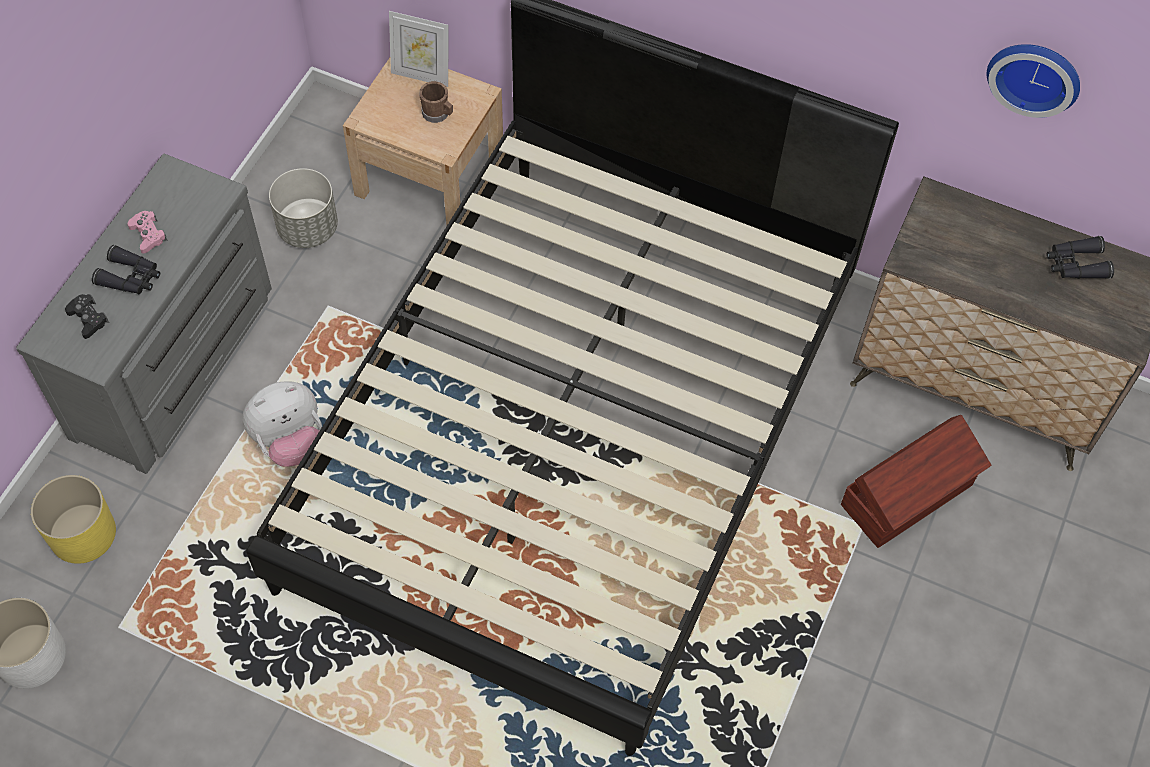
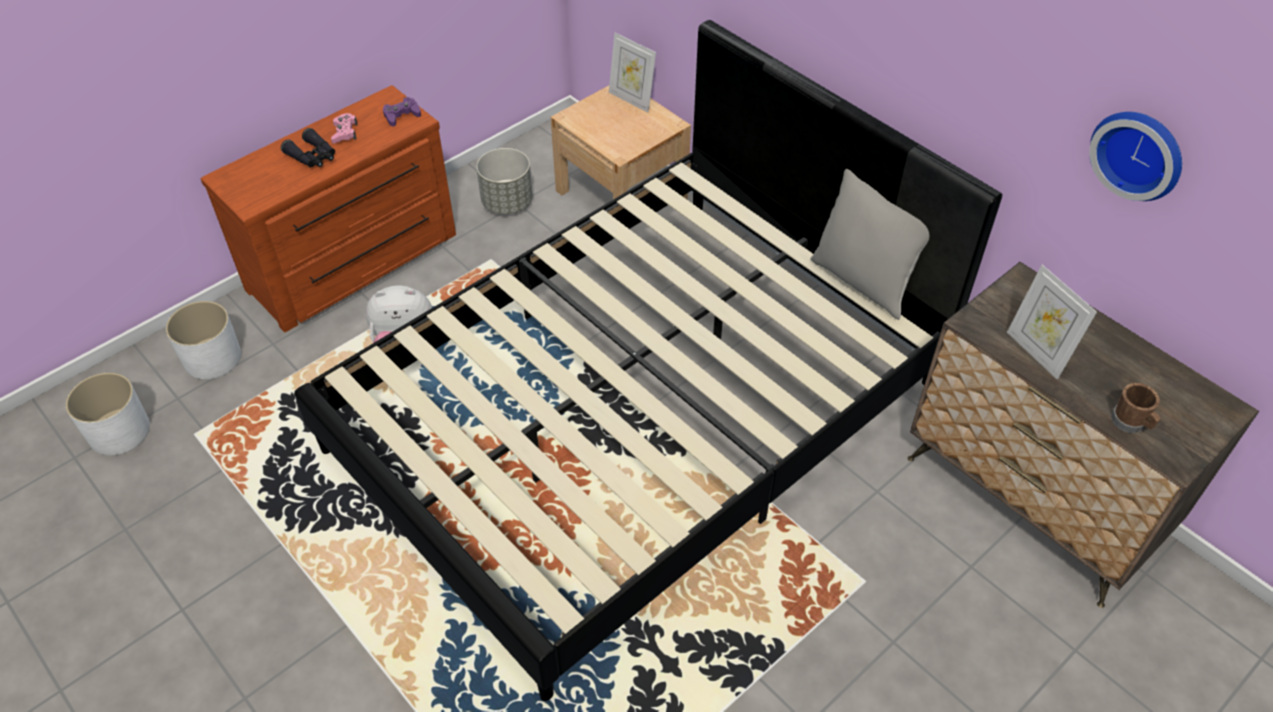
camera: 25 degrees right, 10 degrees down
(82, 534) = (212, 358): yellow planter -> white planter
(88, 319) = (263, 174): black game controller -> none
(178, 363) = (356, 264): grey dresser -> brown dresser
(200, 191) = (401, 115): none -> purple game controller
(438, 114) = (629, 128): brown mug -> brown mug (1131, 423)
(756, 220) = (864, 281): none -> grey pillow
(909, 496) = (922, 572): brown storage box -> none
(976, 272) = (1037, 352): none -> picture frame
(1075, 264) = (1145, 376): black binoculars -> none

